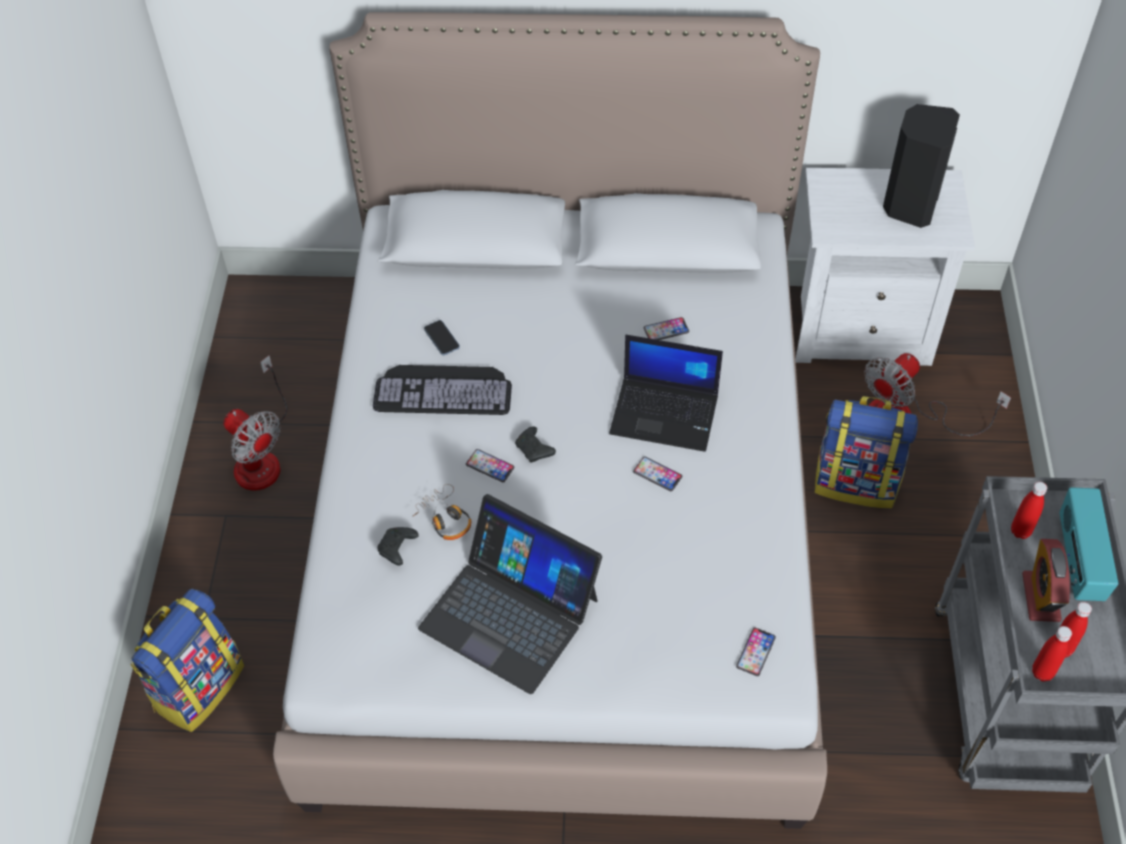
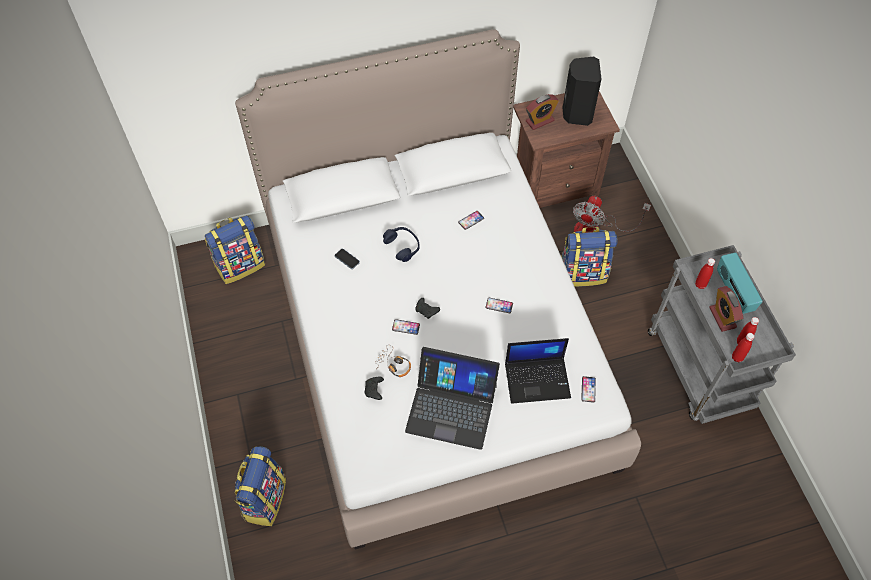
camera: 20 degrees left, 5 degrees up
(261, 456) = (243, 353): fan -> none
(311, 326) = (240, 265): none -> backpack
(444, 389) = (361, 289): keyboard -> none
(537, 342) = (402, 246): none -> blue headphones
(666, 414) = (490, 269): laptop -> laptop (538, 379)
(841, 202) = (540, 121): none -> alarm clock
(861, 329) = (554, 184): white nightstand -> brown nightstand

